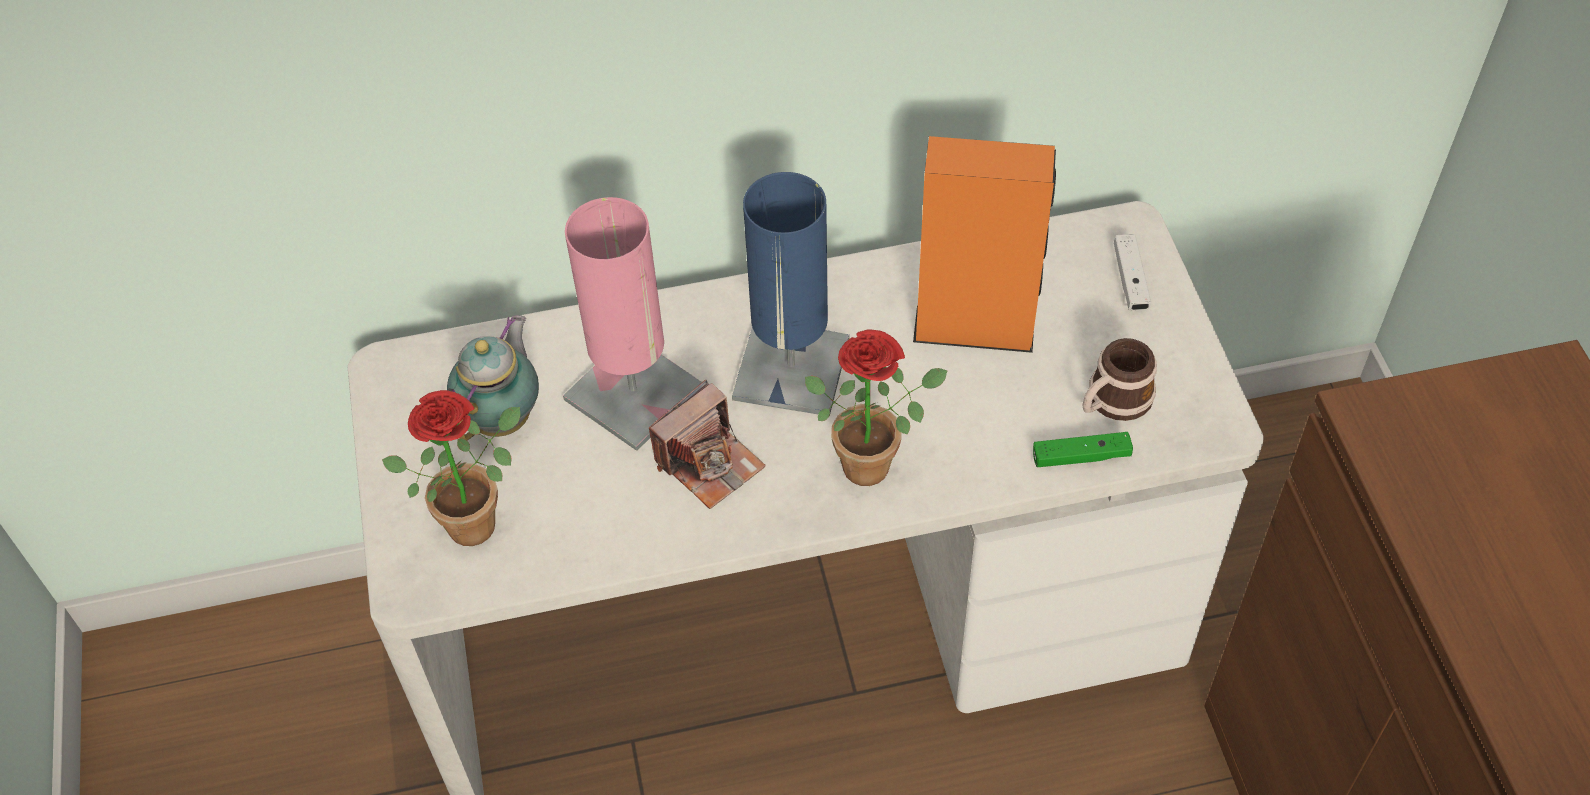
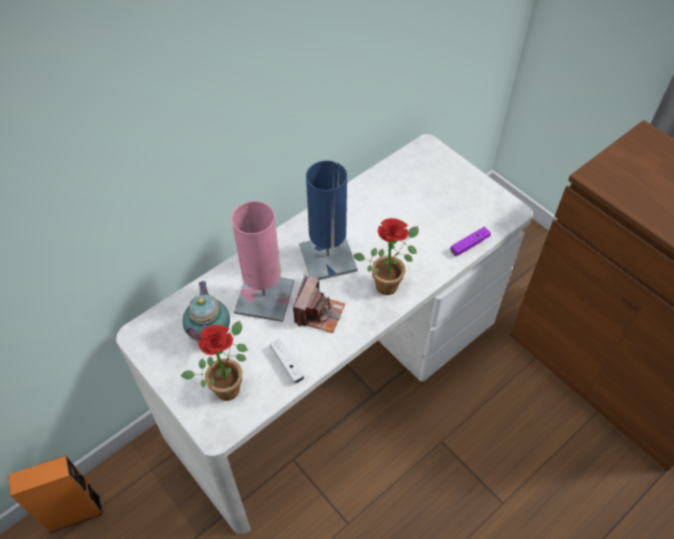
camera: 30 degrees left, 0 degrees up
(974, 328) = (393, 210): orange speaker -> orange speaker (75, 513)
(1081, 457) = (469, 245): green game controller -> purple game controller
(1112, 401) = (467, 217): mug -> none
(1130, 280) = (441, 166): white game controller -> white game controller (287, 364)

